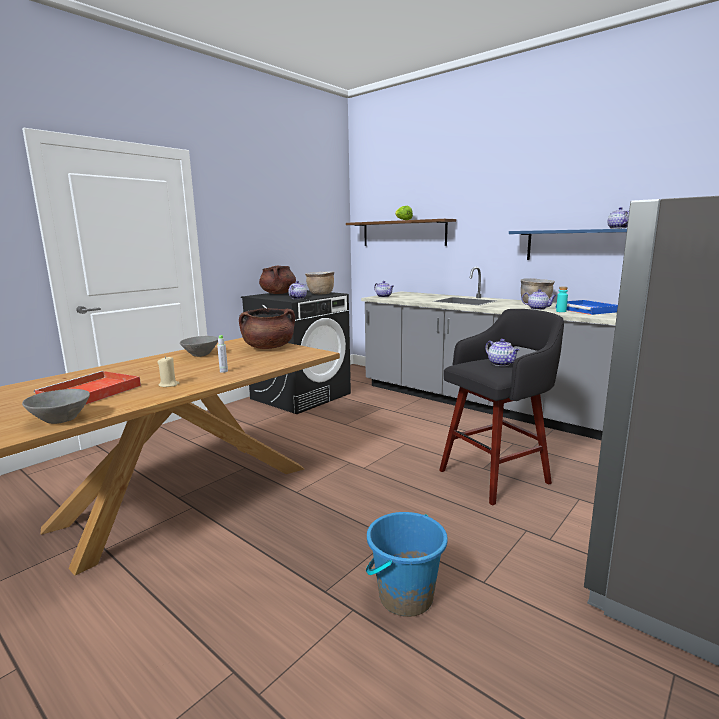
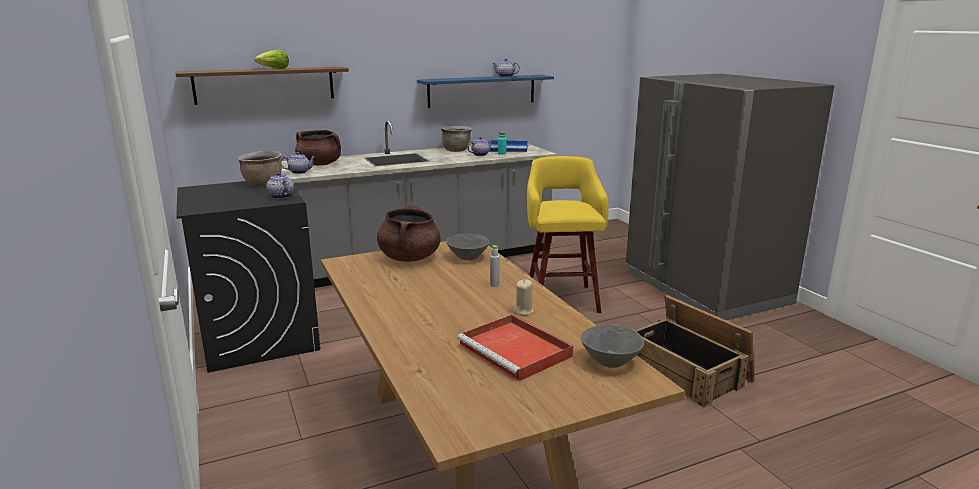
camera: 65 degrees left, 5 degrees up
(200, 355) = (396, 290): grey bowl -> grey bowl (468, 258)
(278, 293) = (203, 198): brown cooking pot -> brown cooking pot (320, 164)
(405, 596) = (687, 371): blue bucket -> crate
(496, 476) = (562, 298): black stool -> yellow stool
(501, 364) = (567, 205): teapot -> none

